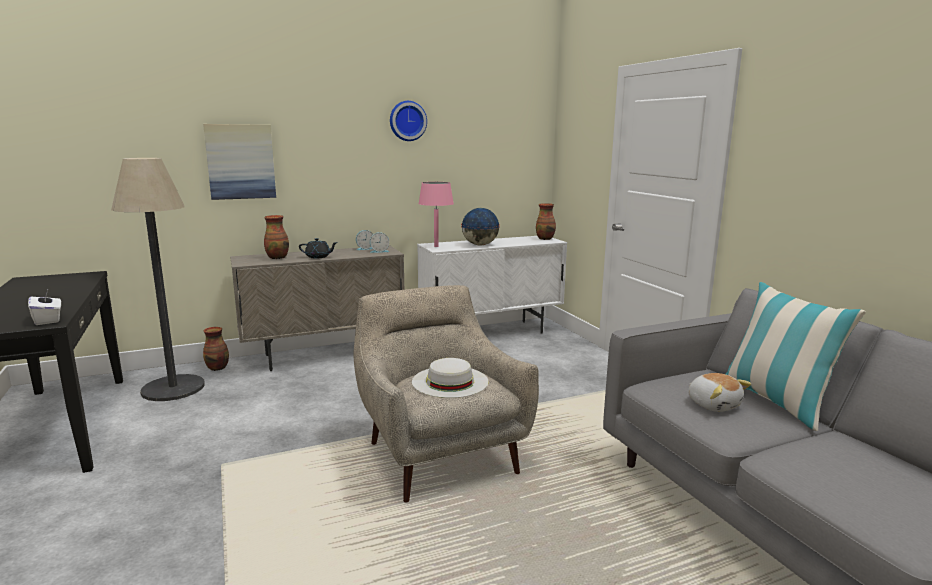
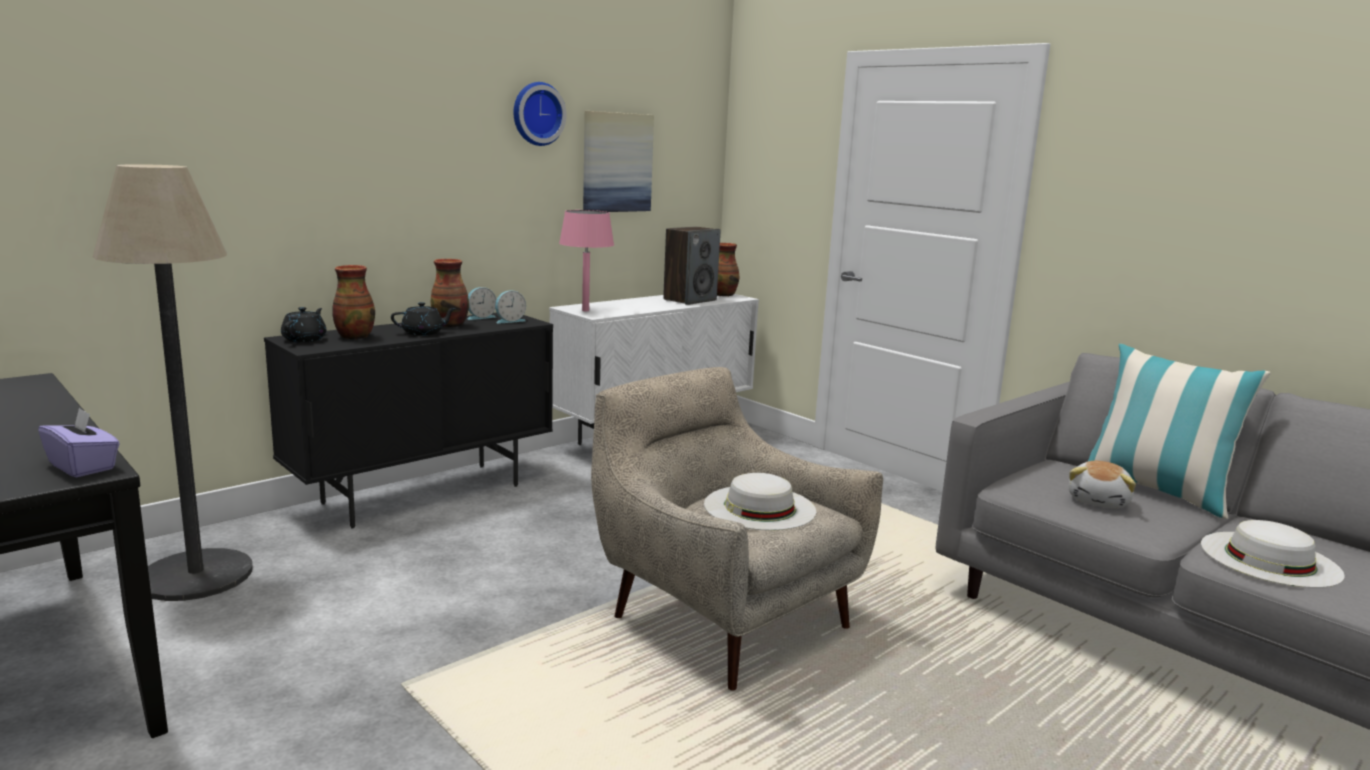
camera: 20 degrees left, 0 degrees up
(48, 320) = (83, 466): white tissue box -> purple tissue box
(218, 368) = (251, 533): vase -> vase (451, 325)
(240, 161) = (281, 173): picture -> picture (616, 162)
(249, 258) = (305, 339): none -> black teapot
(324, 355) = (423, 494): beige cabinet -> black cabinet
(479, 245) = (645, 306): globe -> none
(516, 241) = (690, 300): none -> speaker
(713, 404) = (1099, 501): plush toy -> plush toy turned 75 degrees clockwise
(821, 468) = (1269, 559): none -> white hat

